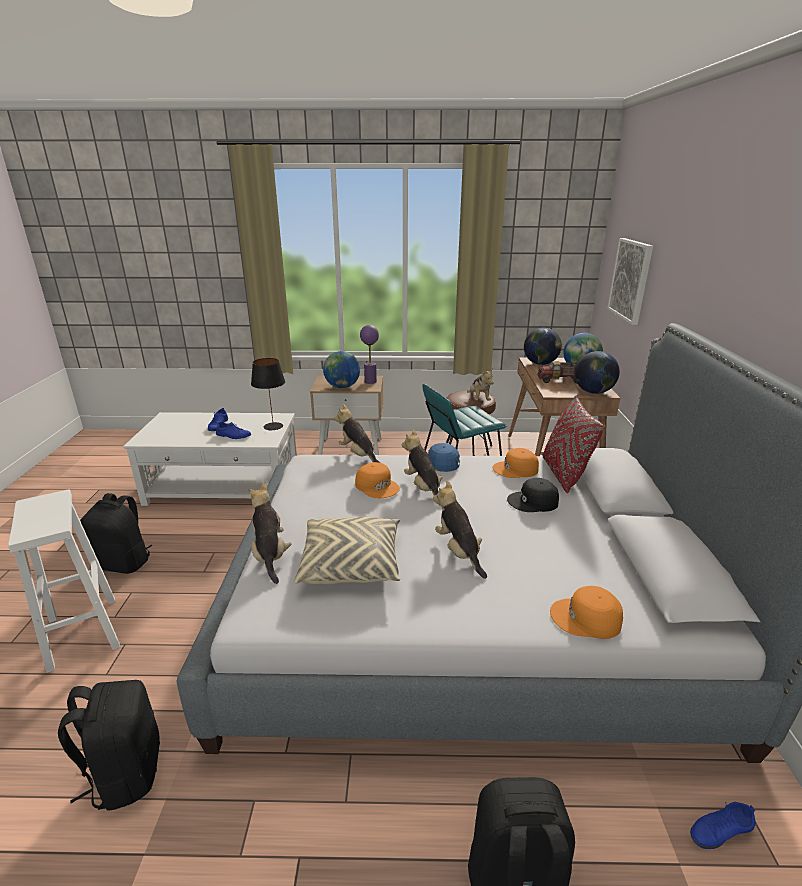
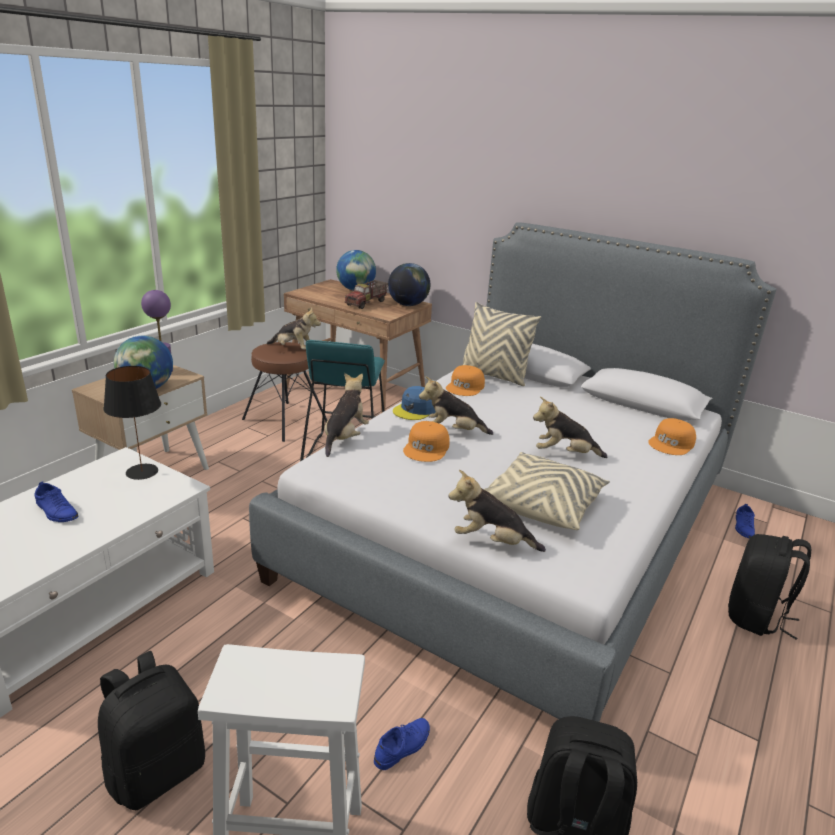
camera: 60 degrees left, 0 degrees up
(233, 435) = (118, 507): blue shoe -> blue shoe (402, 746)
(358, 455) = (344, 438): plush toy -> plush toy turned 120 degrees clockwise
(377, 486) = (427, 448): orange cap -> orange cap turned 120 degrees clockwise
(533, 502) = (522, 402): black cap -> none
(540, 363) = (316, 293): globe -> none
(563, 474) = (494, 376): red pillow -> beige pillow
(630, 280) = (402, 189): picture -> none

